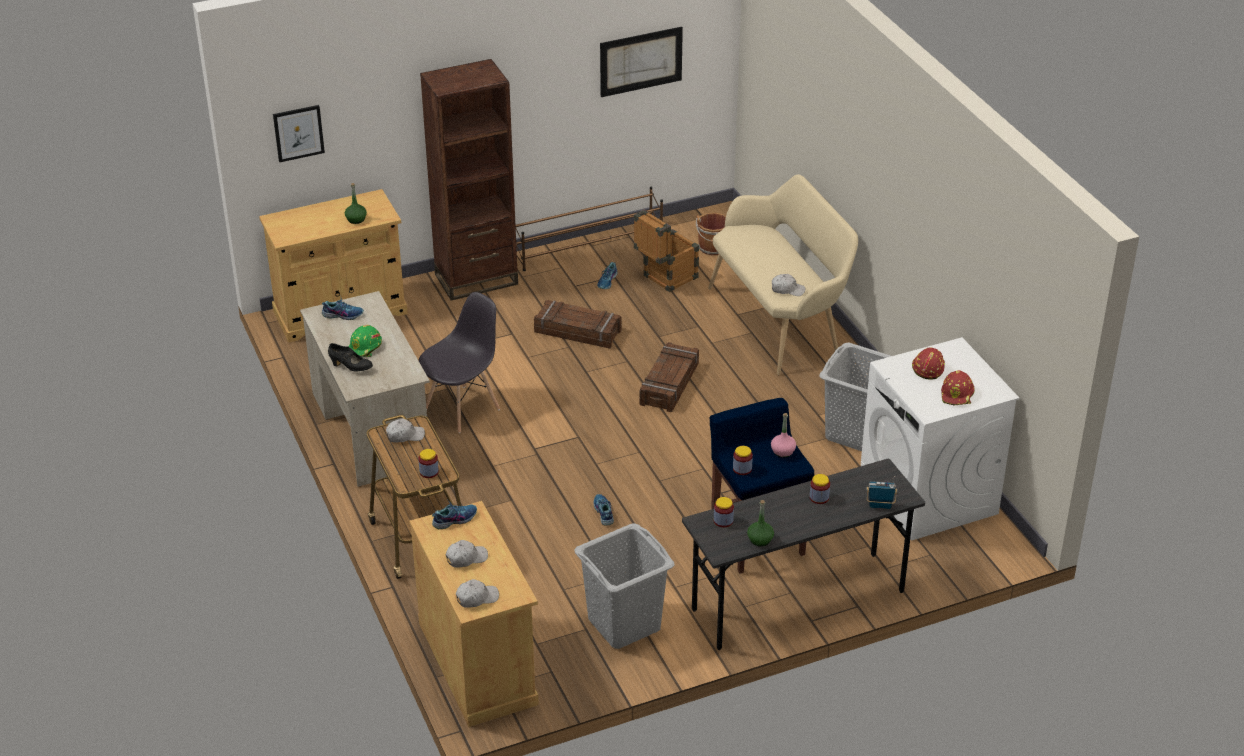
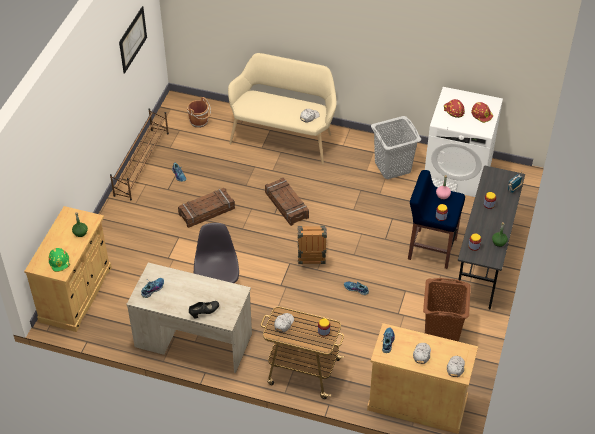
camera: 50 degrees left, 10 degrees up
(298, 133) = (27, 204): picture -> none
(365, 348) = (193, 296): green hard hat -> green hard hat (60, 262)
(476, 279) = (115, 222): brown bookcase -> none
(625, 624) = (442, 331): grey laundry basket -> brown laundry basket
(665, 279) = (203, 154): crate -> crate (311, 257)

